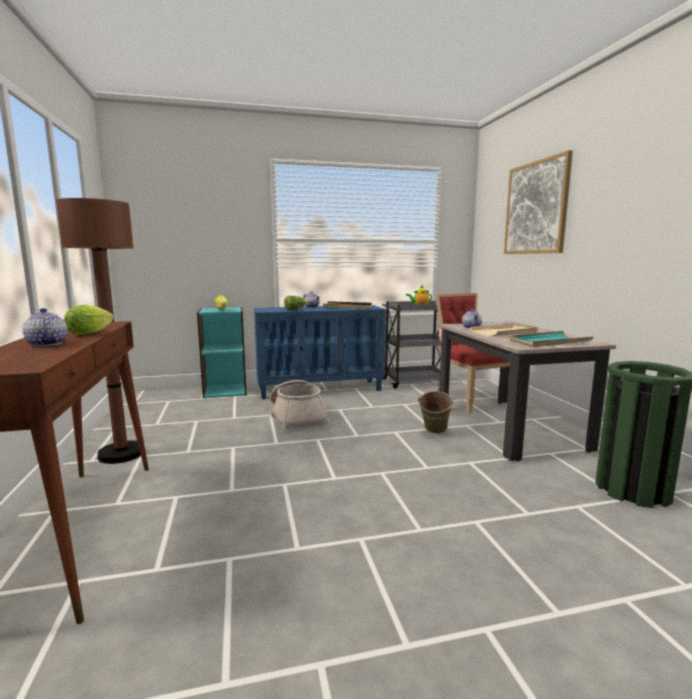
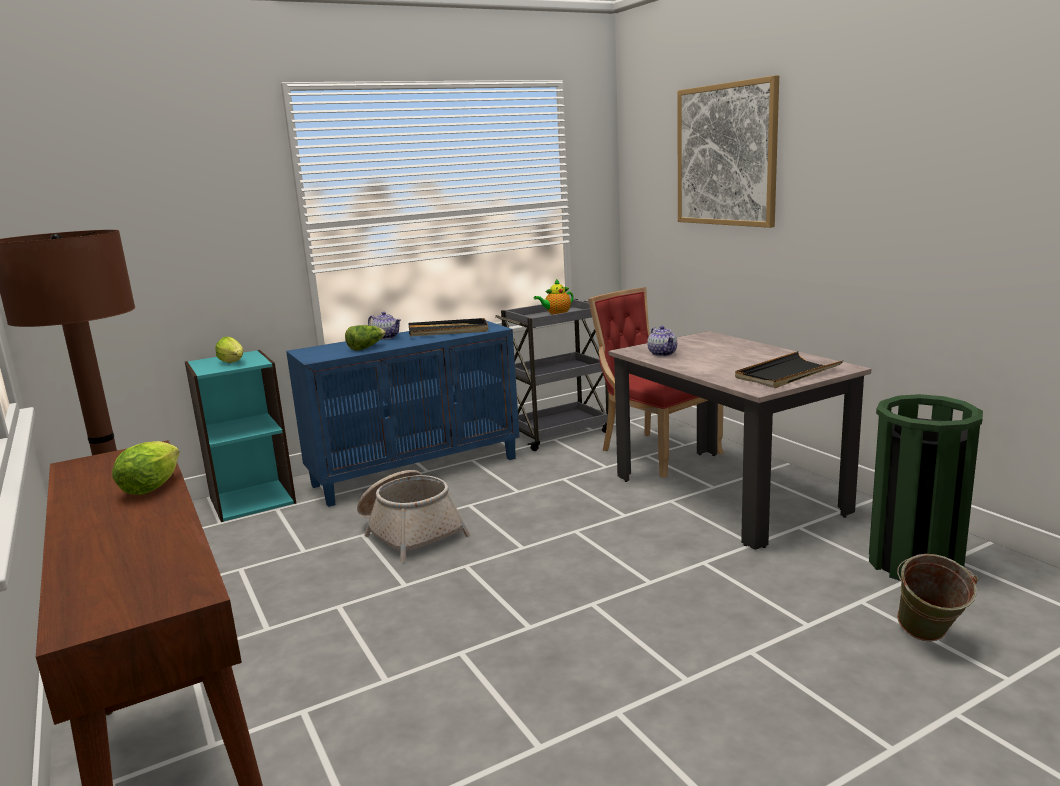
camera: 15 degrees left, 5 degrees up
(46, 344) = (122, 529): teapot -> none
(434, 432) = (632, 522): green bucket -> green bucket (928, 639)
(504, 332) = (715, 359): beige tray -> none
(549, 342) = (787, 374): turquoise tray -> black tray

